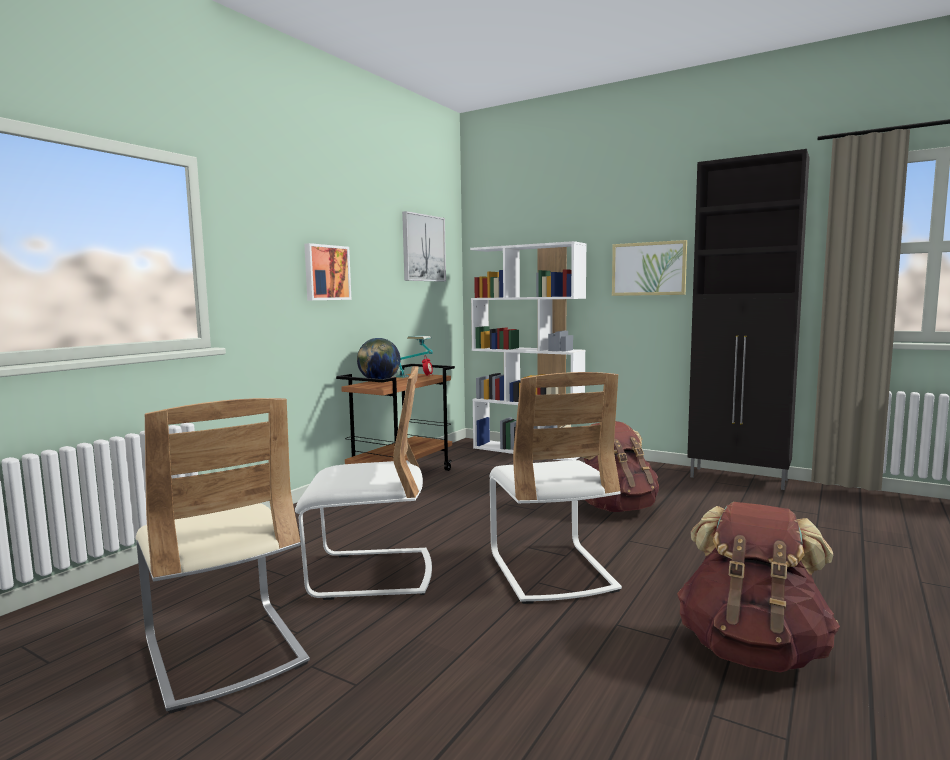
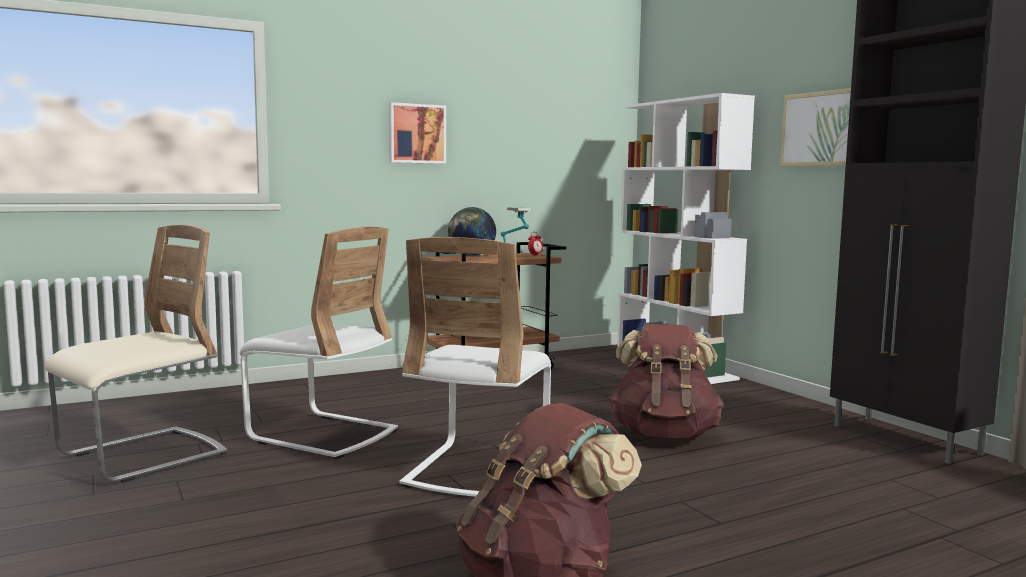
camera: 30 degrees right, 0 degrees up
(224, 651) = (143, 457): beige chair -> beige chair turned 135 degrees counterclockwise
(423, 248) = (567, 106): picture -> none

